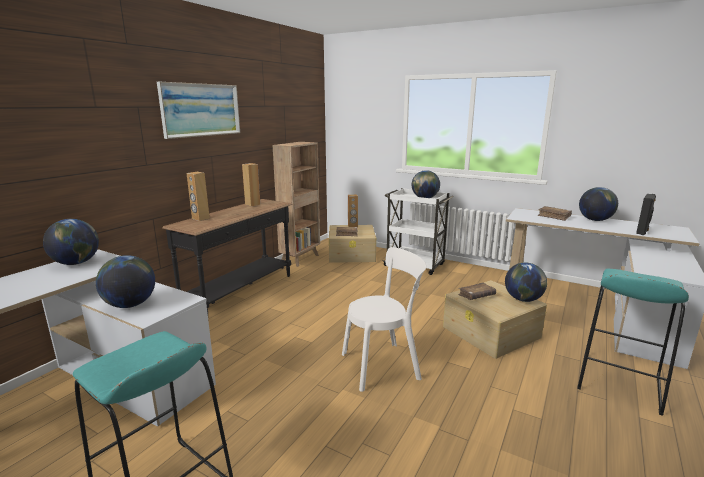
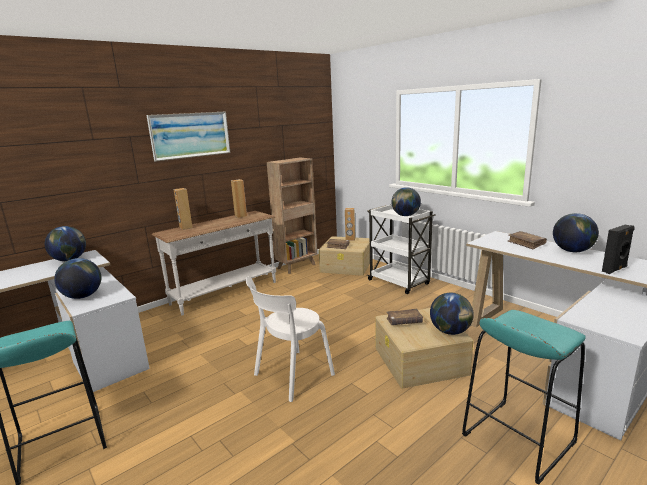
camera: 20 degrees right, 0 degrees up
(241, 292) = (225, 293): black console table -> white console table
(383, 365) = (291, 376): white chair -> white chair turned 135 degrees clockwise

